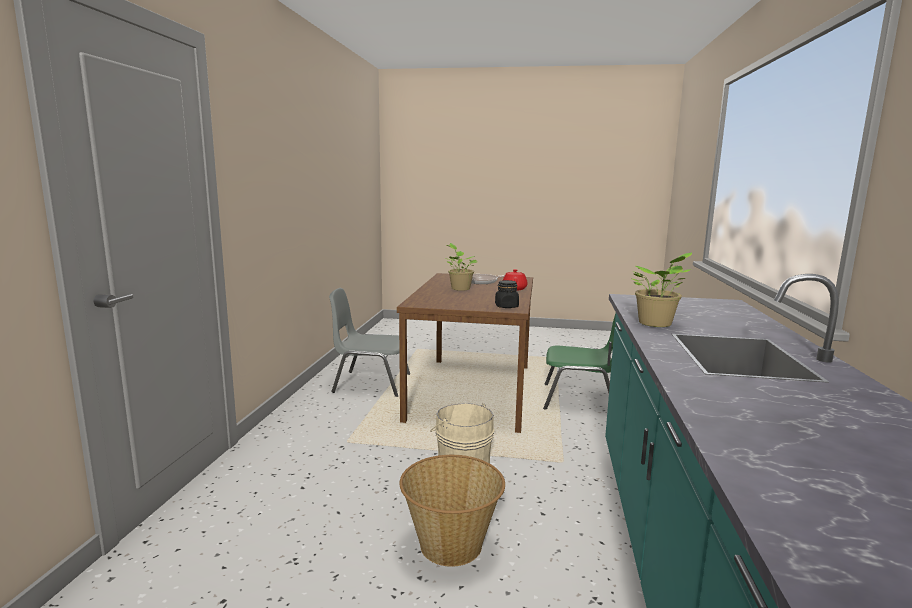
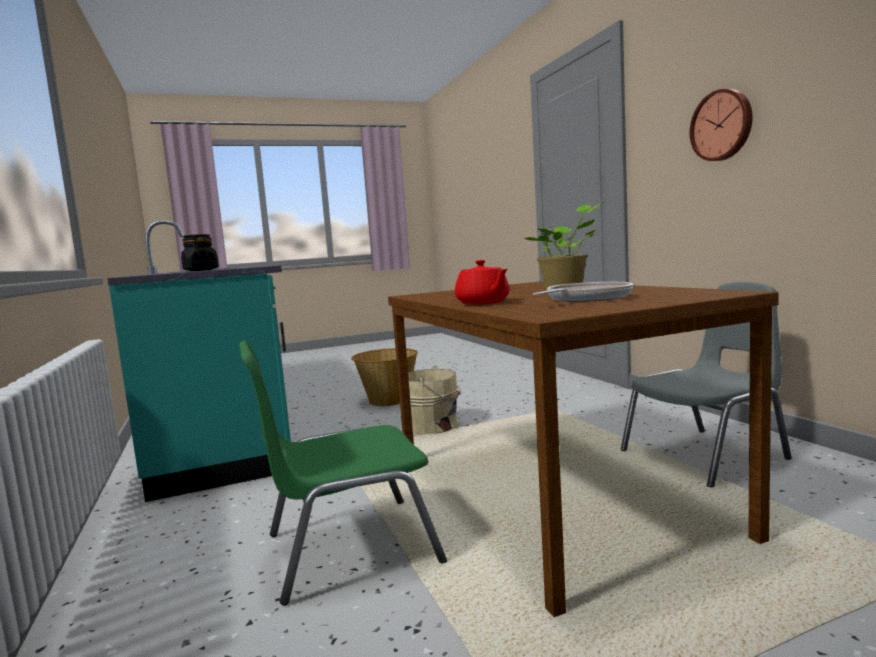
camera: 150 degrees right, 5 degrees down
(279, 188) = (722, 125): none -> wall clock
(506, 306) = (427, 294): black jar -> black jar (200, 270)
(656, 324) = (244, 267): potted plant -> none

